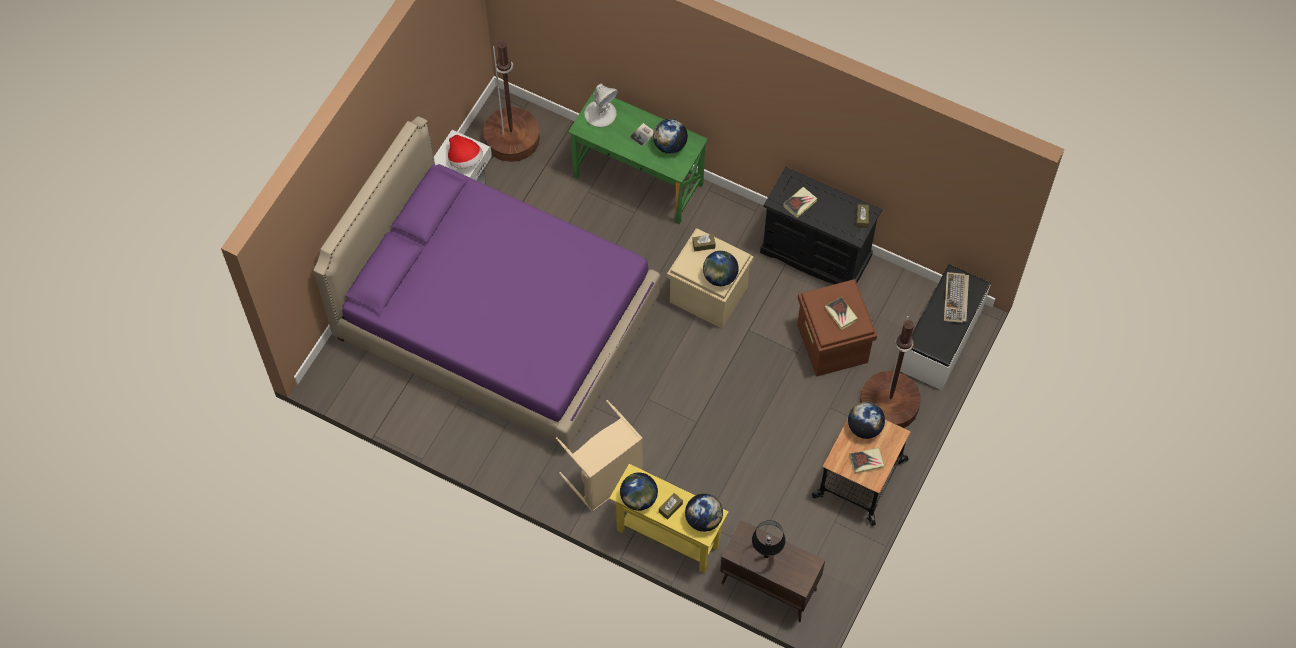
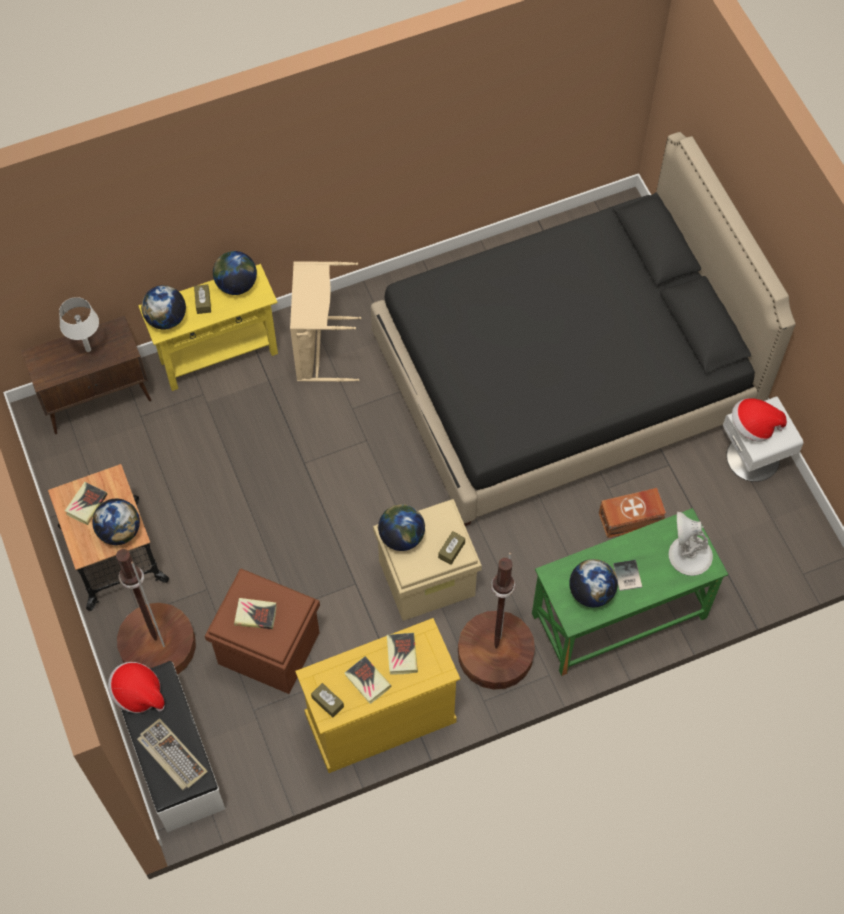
camera: 130 degrees right, 0 degrees up
(497, 319) = (564, 377): purple bed -> black bed
(512, 138) = (771, 535): brown floor lamp -> brown floor lamp (495, 654)
(568, 215) = (631, 519): none -> brown storage box
(766, 556) = (88, 349): black table lamp -> white table lamp
(815, 254) = (380, 717): black dresser -> yellow dresser
(831, 208) = (367, 681): none -> book
(941, 345) = (138, 693): none -> hat

